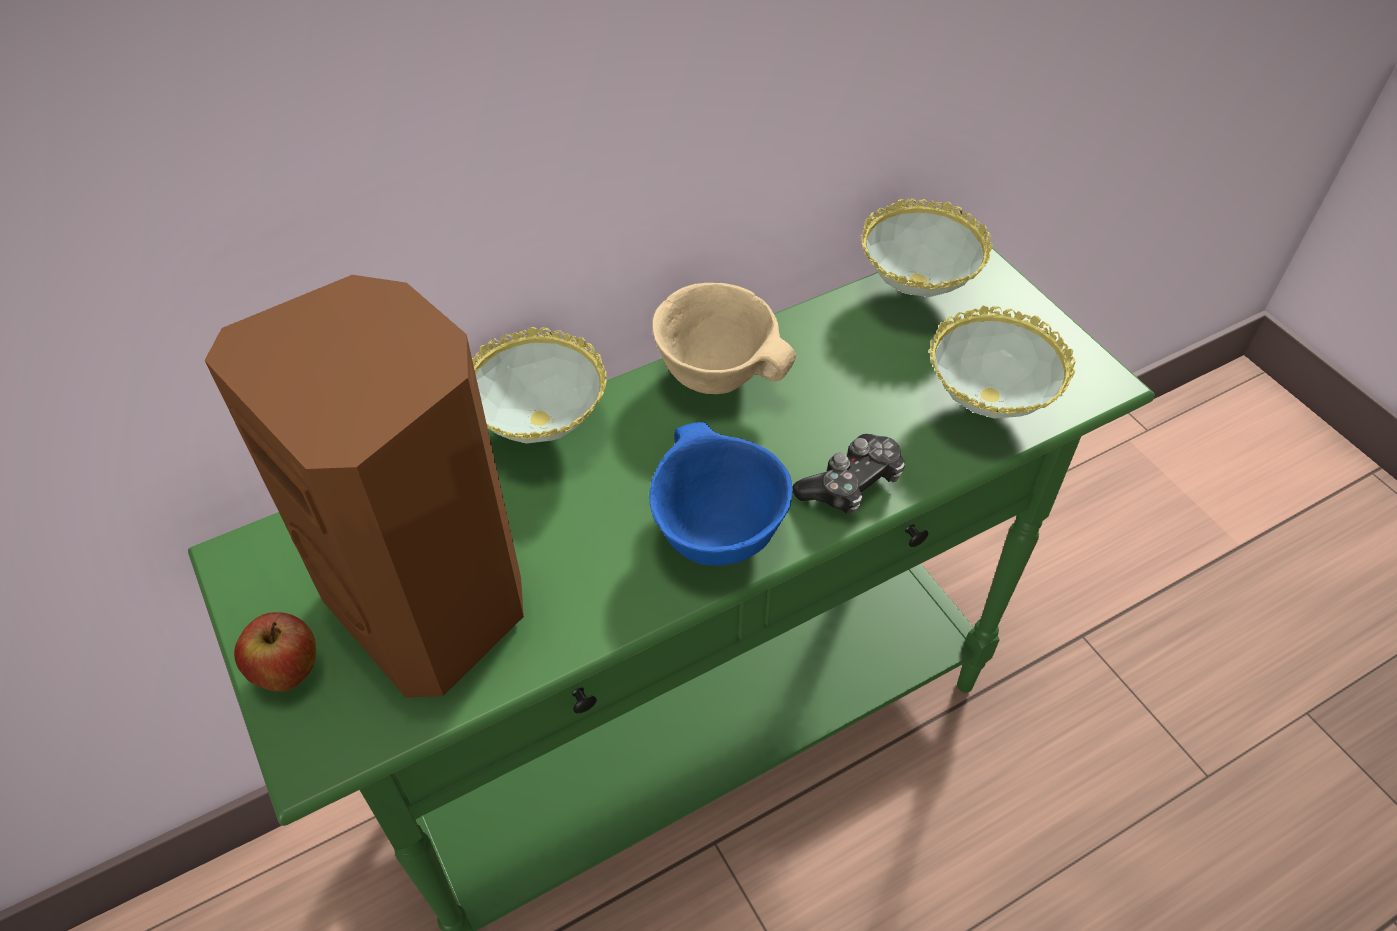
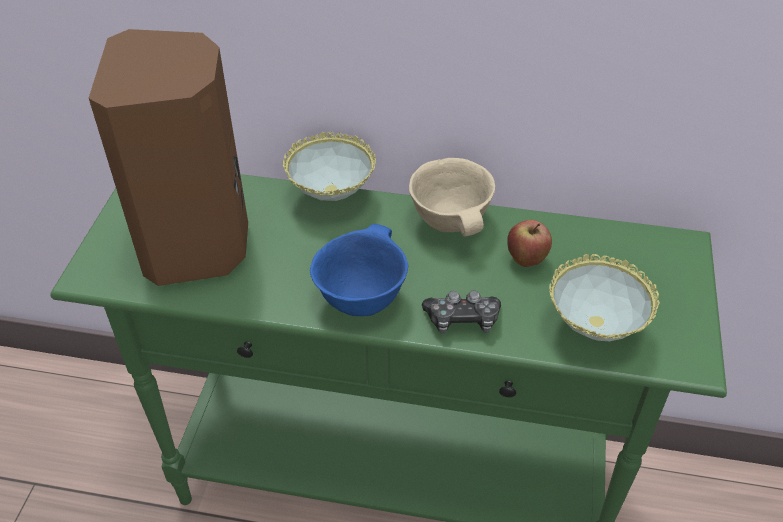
camera: 40 degrees right, 5 degrees down
(289, 673) = (113, 236): apple -> apple (526, 260)
(915, 292) = (624, 243): bowl -> none

